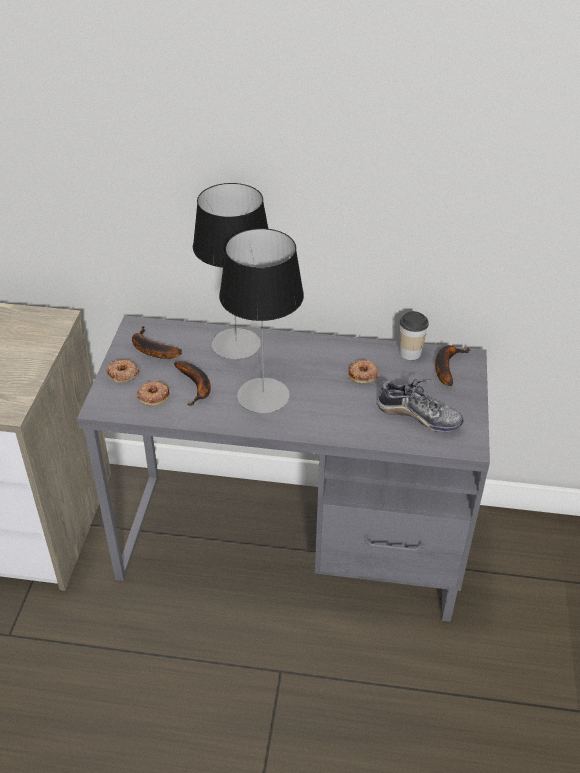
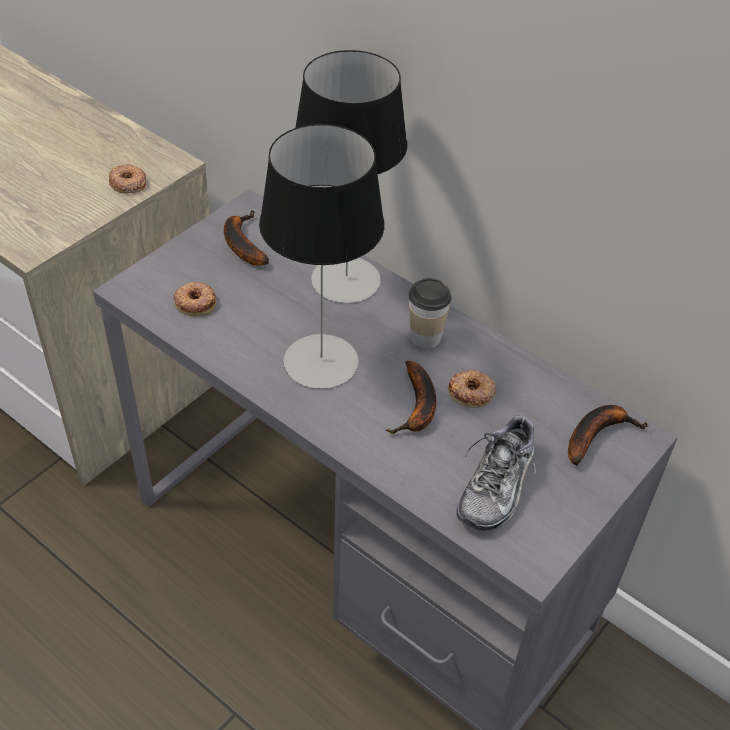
camera: 30 degrees right, 5 degrees up
(123, 374) = (185, 260): donut -> donut (128, 183)
(196, 386) = (253, 313): banana -> banana (417, 407)
(410, 353) = (561, 392): cup -> cup (425, 337)
(418, 416) = (497, 486): shoe -> shoe turned 60 degrees clockwise

